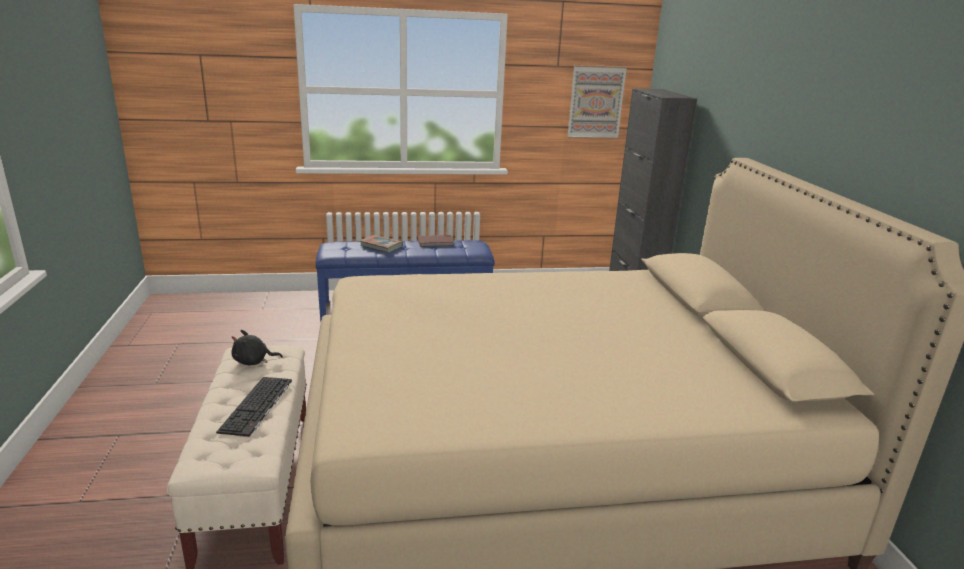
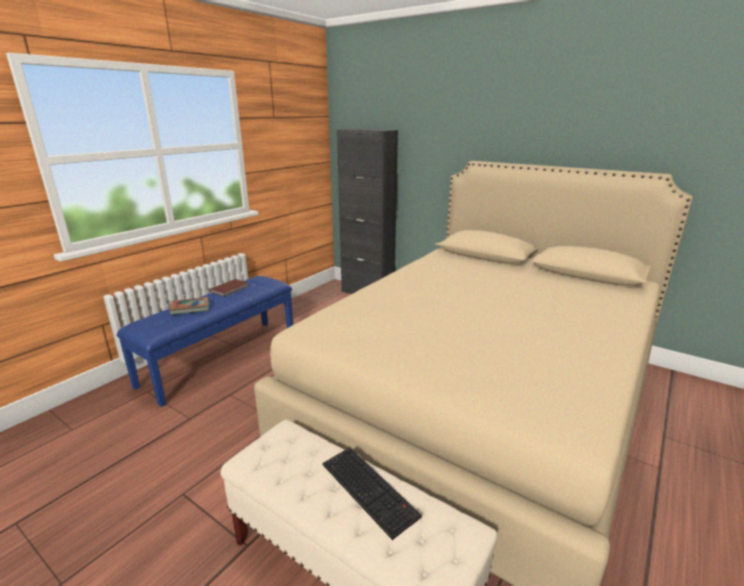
camera: 45 degrees left, 0 degrees up
(253, 361) = (281, 458): black plush toy -> none
(596, 102) = (302, 145): picture -> none

